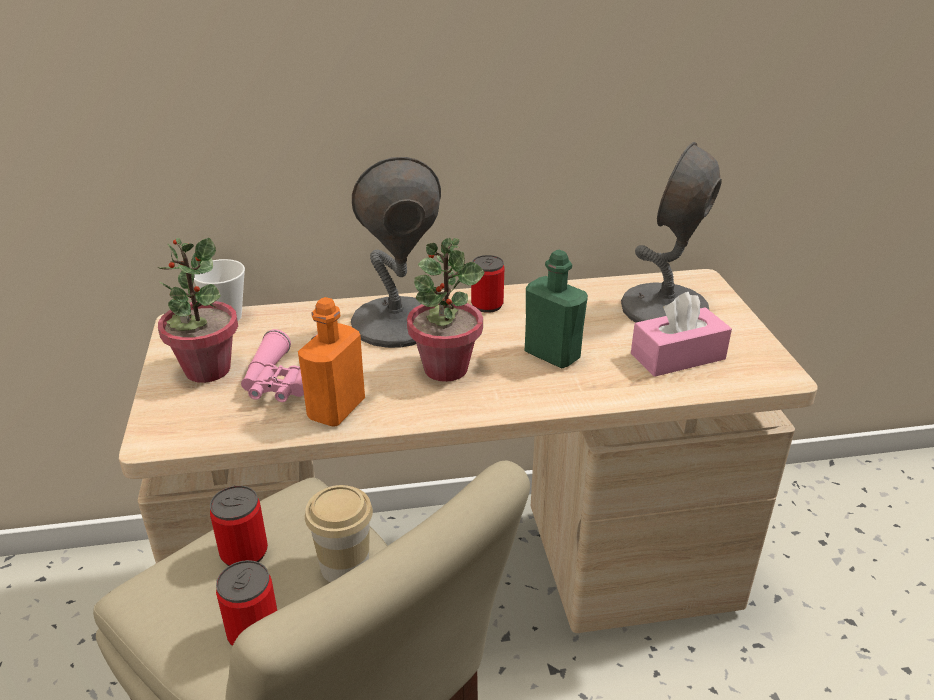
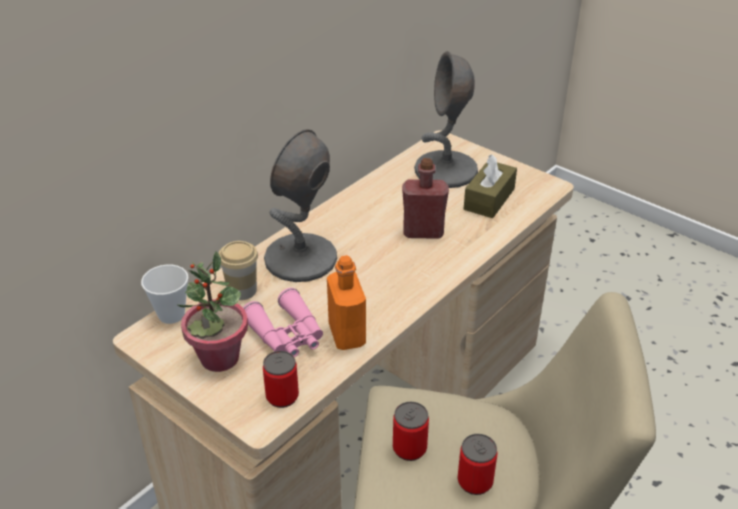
camera: 40 degrees left, 5 degrees up
(344, 566) = (471, 419): cup -> cup (242, 290)
(445, 368) = (374, 273): potted plant -> none
(487, 305) = (341, 217): can -> can (282, 396)
(552, 355) = (423, 232): green bottle -> red bottle
(677, 356) = (489, 199): pink tissue box -> brown tissue box

